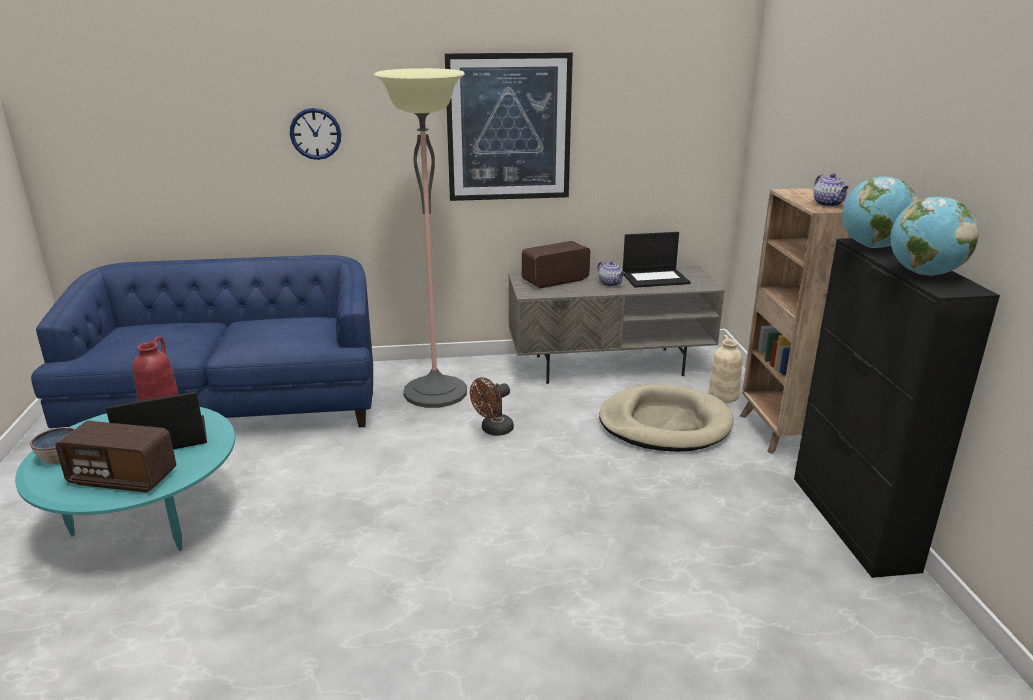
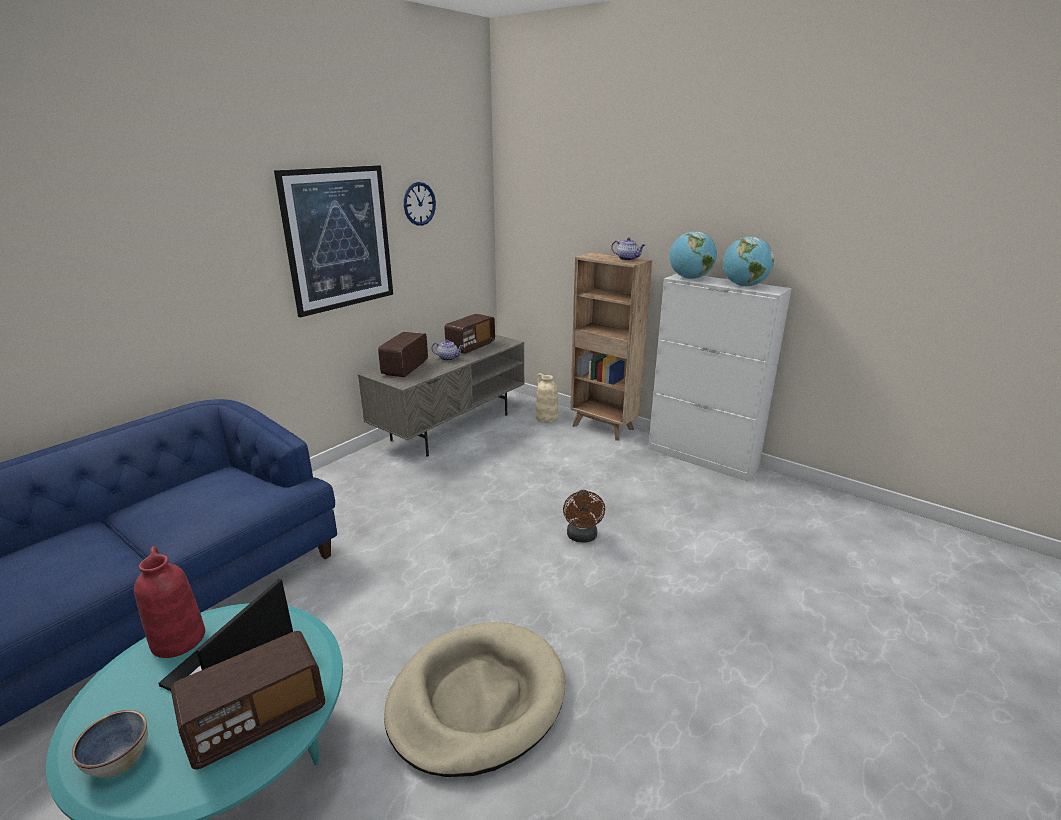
camera: 45 degrees left, 0 degrees up
(315, 133) = (148, 270): wall clock -> wall clock (419, 204)
(435, 392) = (349, 500): floor lamp -> none
(493, 430) = (440, 506): brown fan -> brown fan (582, 537)
(656, 278) = (470, 346): laptop -> radio
(664, 424) = (541, 449): beige dog bed -> beige dog bed (476, 700)
(852, 522) = (702, 458): black cabinet -> white cabinet

